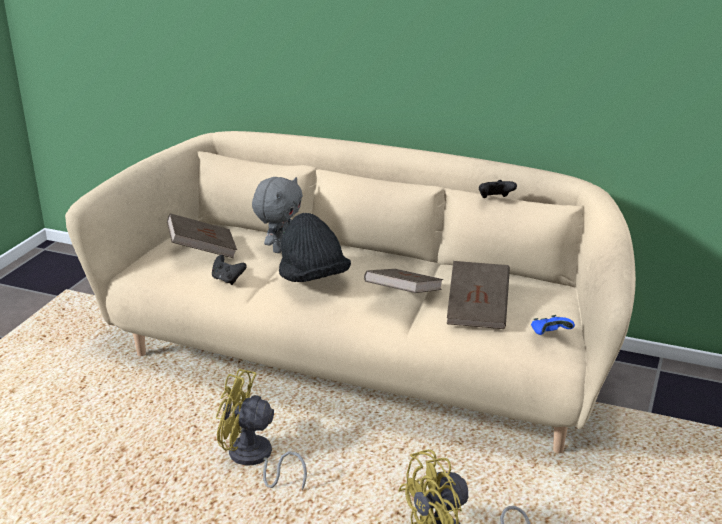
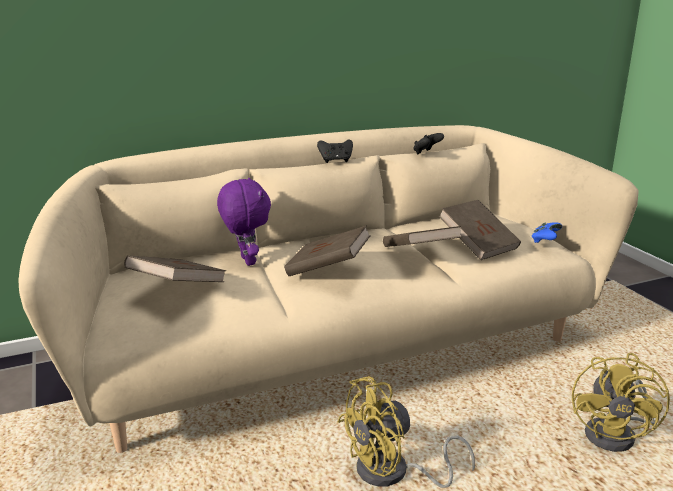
camera: 45 degrees left, 5 degrees down
(227, 280) = (244, 303): black game controller -> black game controller (335, 161)
(280, 248) = (246, 261): grey plush toy -> purple plush toy
(313, 278) = (327, 269): black hat -> brown book

